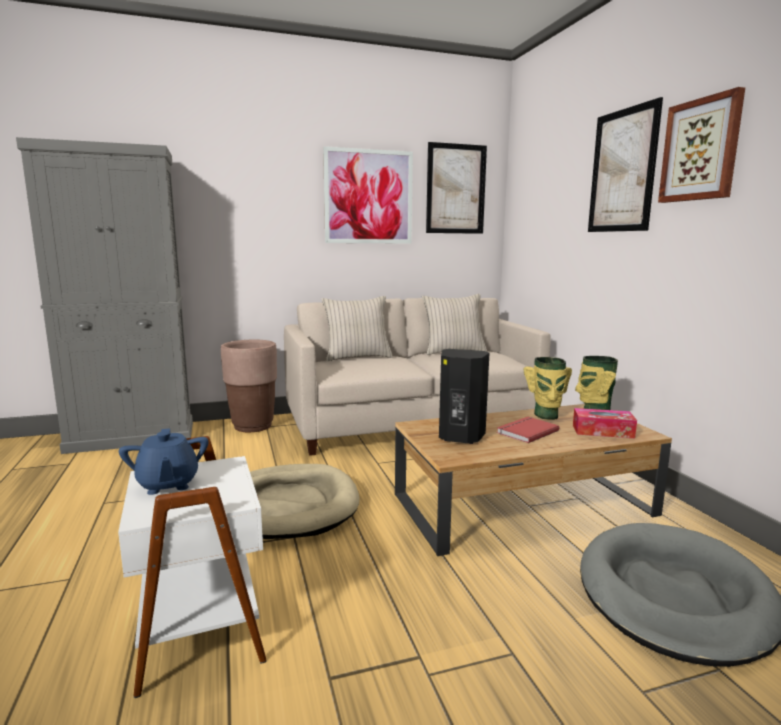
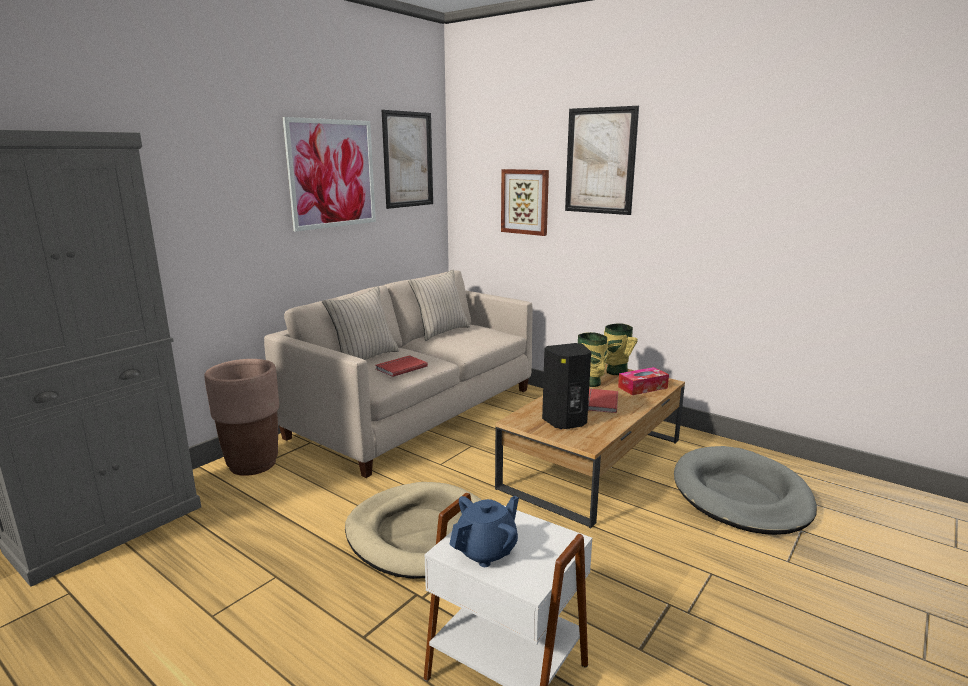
camera: 35 degrees left, 5 degrees up
(168, 484) = (486, 551): blue teapot -> blue teapot turned 75 degrees counterclockwise
(369, 366) = (400, 367): none -> red book
(701, 150) = (678, 156): picture -> picture (525, 201)

